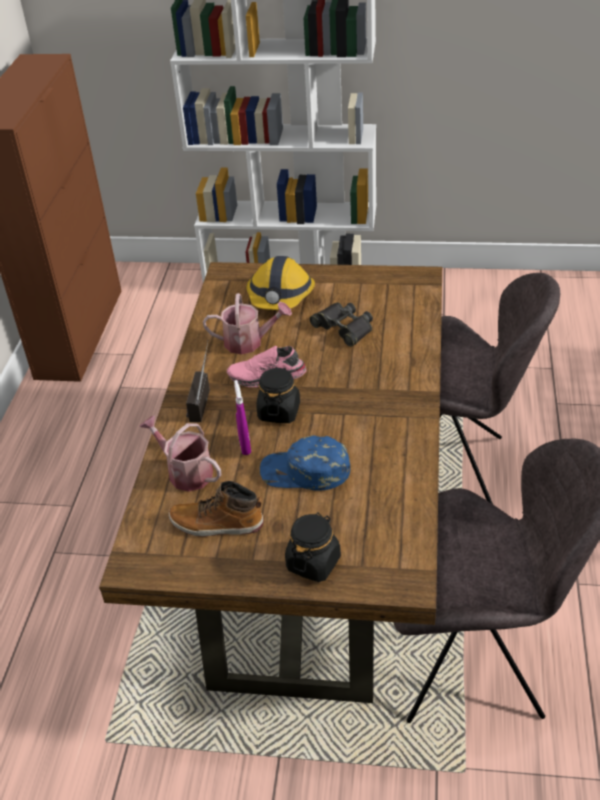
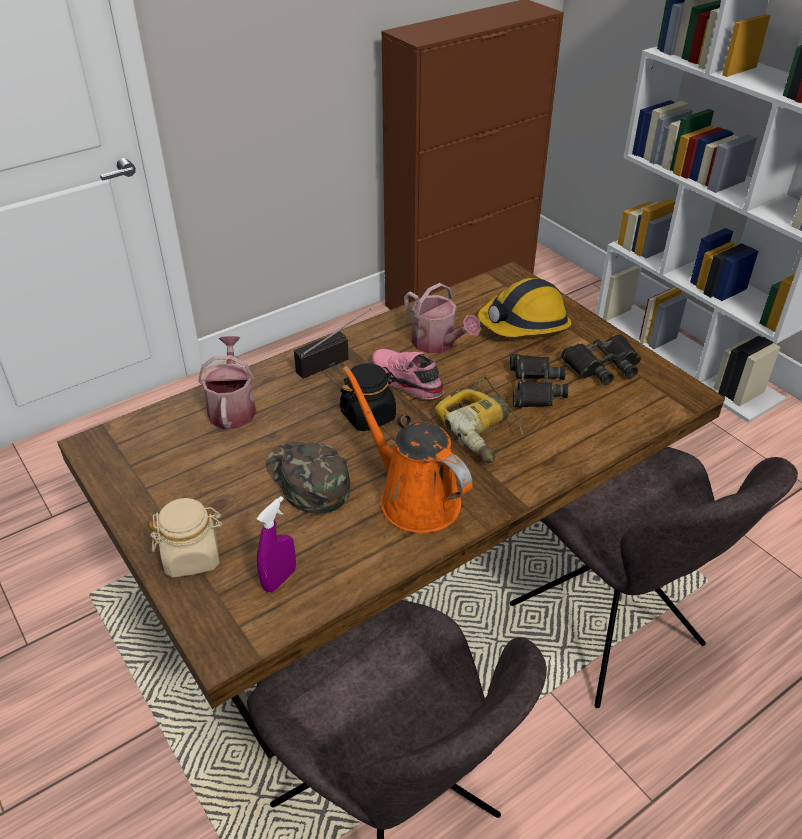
camera: 45 degrees right, 0 degrees up
(216, 524) = (186, 464): boot -> none
(245, 446) = (301, 422): purple spray bottle -> purple spray bottle (279, 579)
(305, 472) = (307, 479): blue cap -> green cap
(313, 562) = (192, 556): black jar -> beige jar
(353, 370) = (482, 429): none -> power drill
(360, 291) = (602, 365): none -> black binoculars
(377, 433) = (413, 497): none -> orange watering can

